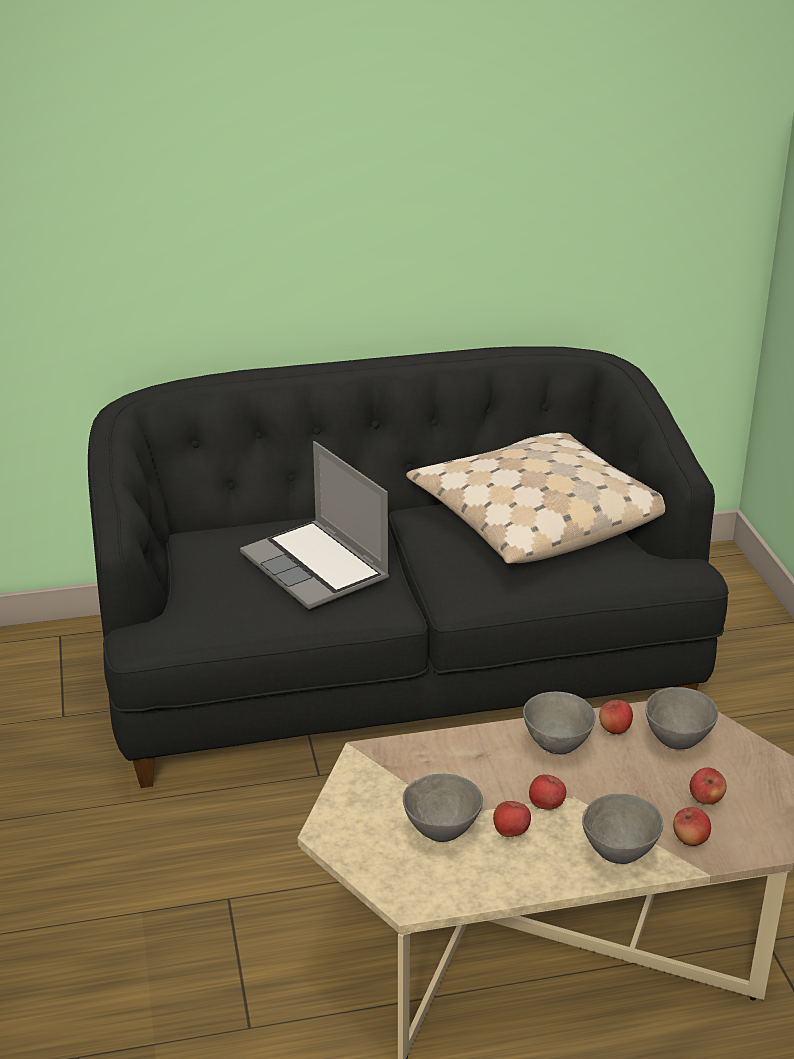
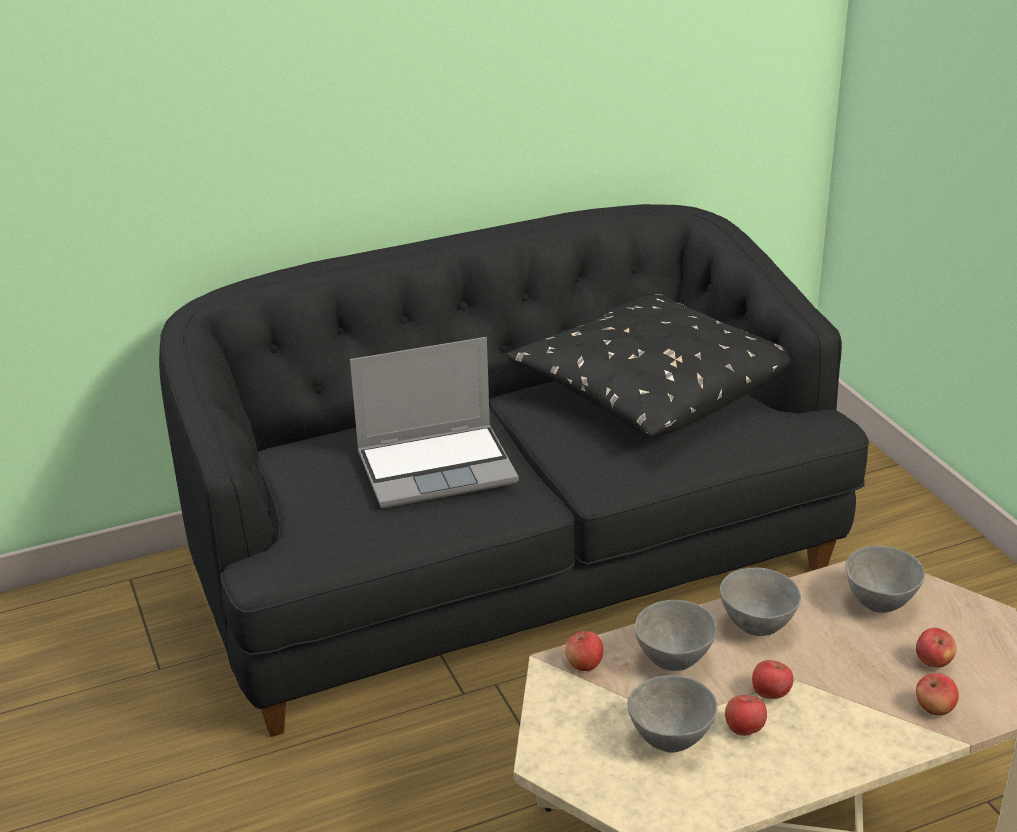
camera: 10 degrees left, 0 degrees up
(317, 568) = (438, 467): laptop -> laptop turned 60 degrees counterclockwise
(535, 519) = (650, 387): beige pillow -> black pillow
(615, 729) = (810, 600): apple -> apple (584, 665)
(619, 854) = (867, 736): grey bowl -> grey bowl (674, 661)

